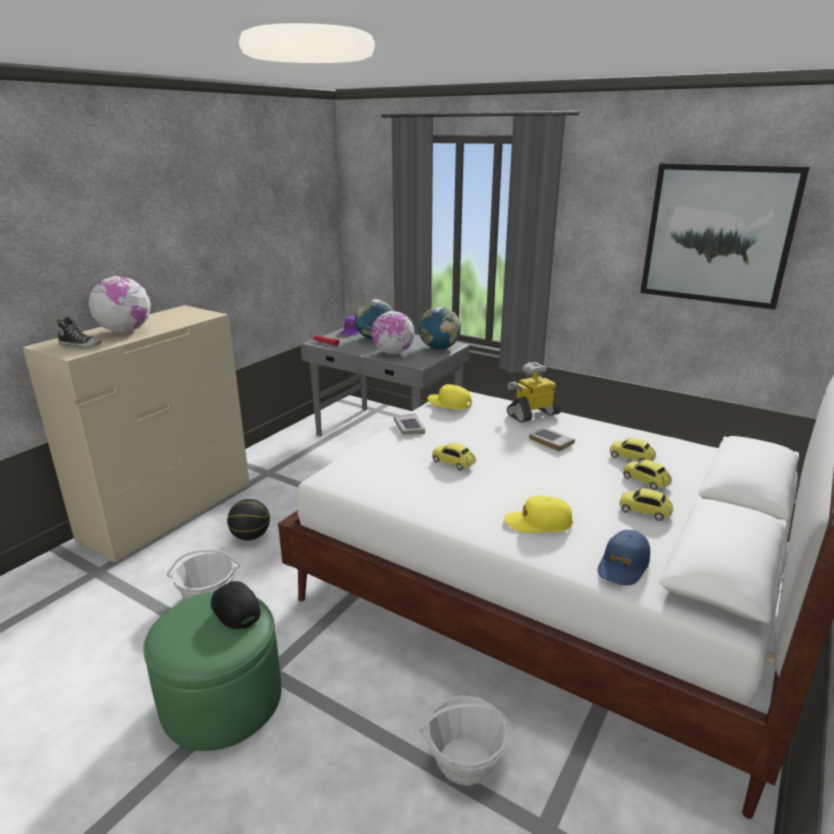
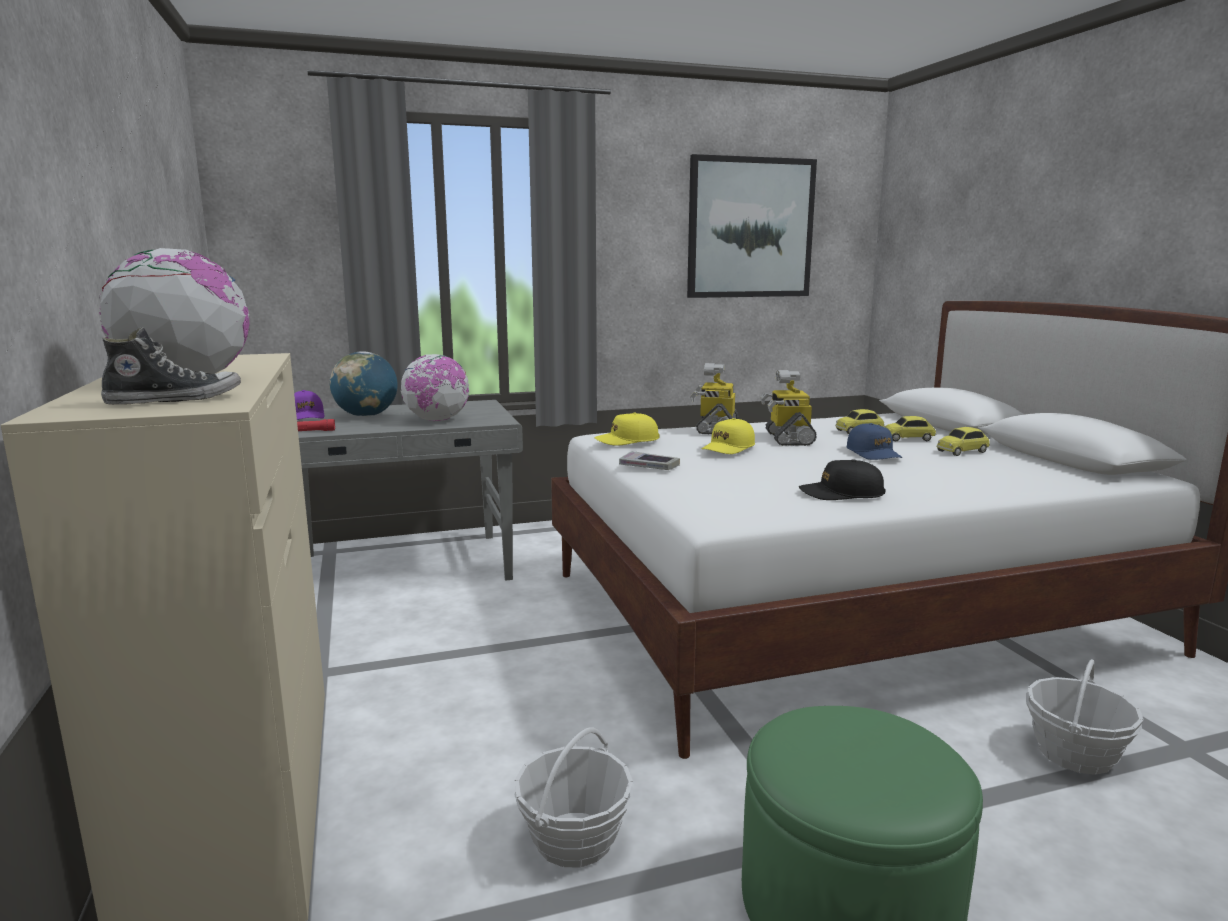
camera: 50 degrees left, 10 degrees down
(235, 609) = (840, 722): black cap -> black cap (841, 494)
(250, 536) = (467, 745): basketball -> none
(439, 348) = (477, 407): globe -> none
(453, 463) = (773, 473): toy car -> none
(538, 523) = (946, 479): yellow cap -> yellow cap (728, 448)
(551, 442) = (787, 438): book -> toy robot
(623, 565) = (1052, 477): blue cap -> blue cap (873, 453)

